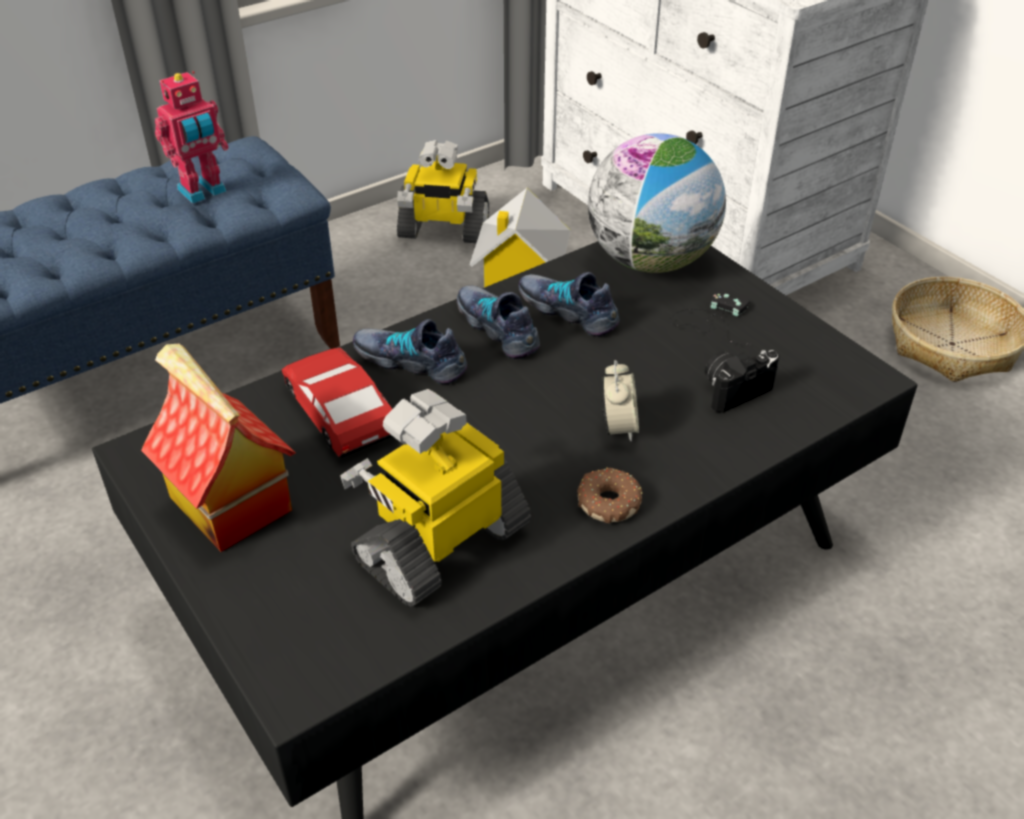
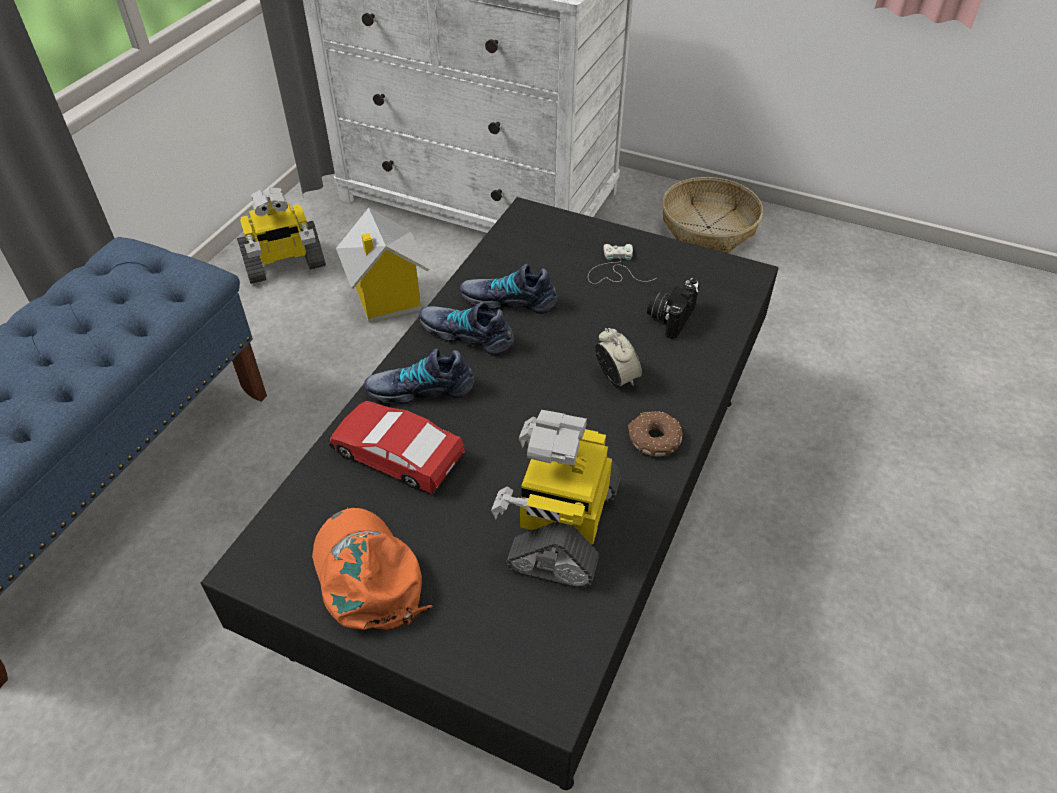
camera: 30 degrees left, 5 degrees up
(203, 192) = (117, 305): toy robot -> none
(227, 504) = (367, 575): toy house -> orange cap
(651, 260) = (537, 237): globe -> none
(711, 320) = (615, 269): black game controller -> white game controller

